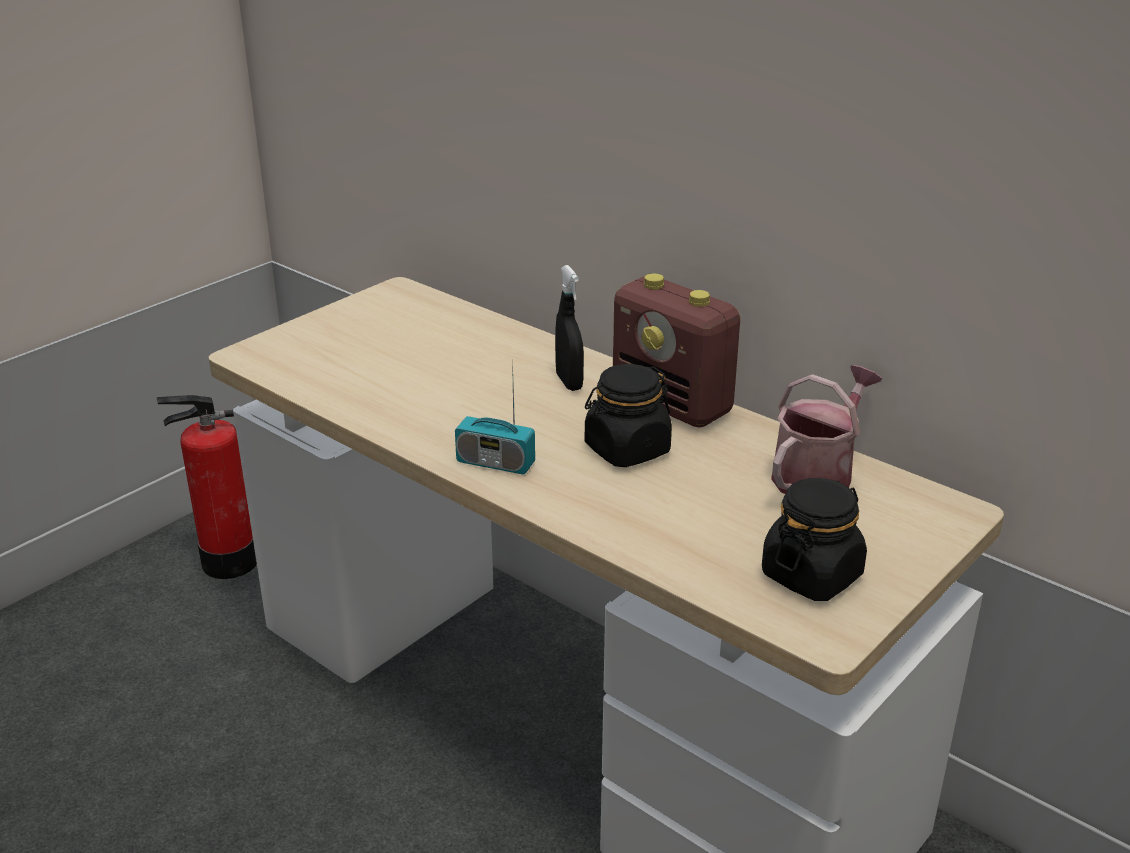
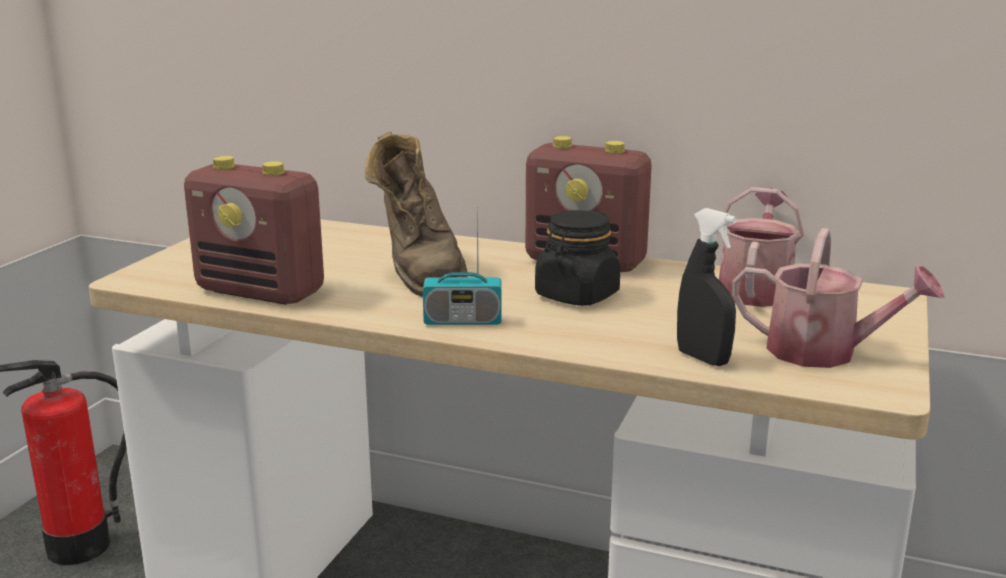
camera: 20 degrees left, 10 degrees down
(344, 391) = (262, 292): none -> radio
(499, 392) = (419, 273): none -> brown boot
(569, 382) = (479, 259): black spray bottle -> black spray bottle (702, 358)
(811, 575) = (824, 352): black jar -> watering can

